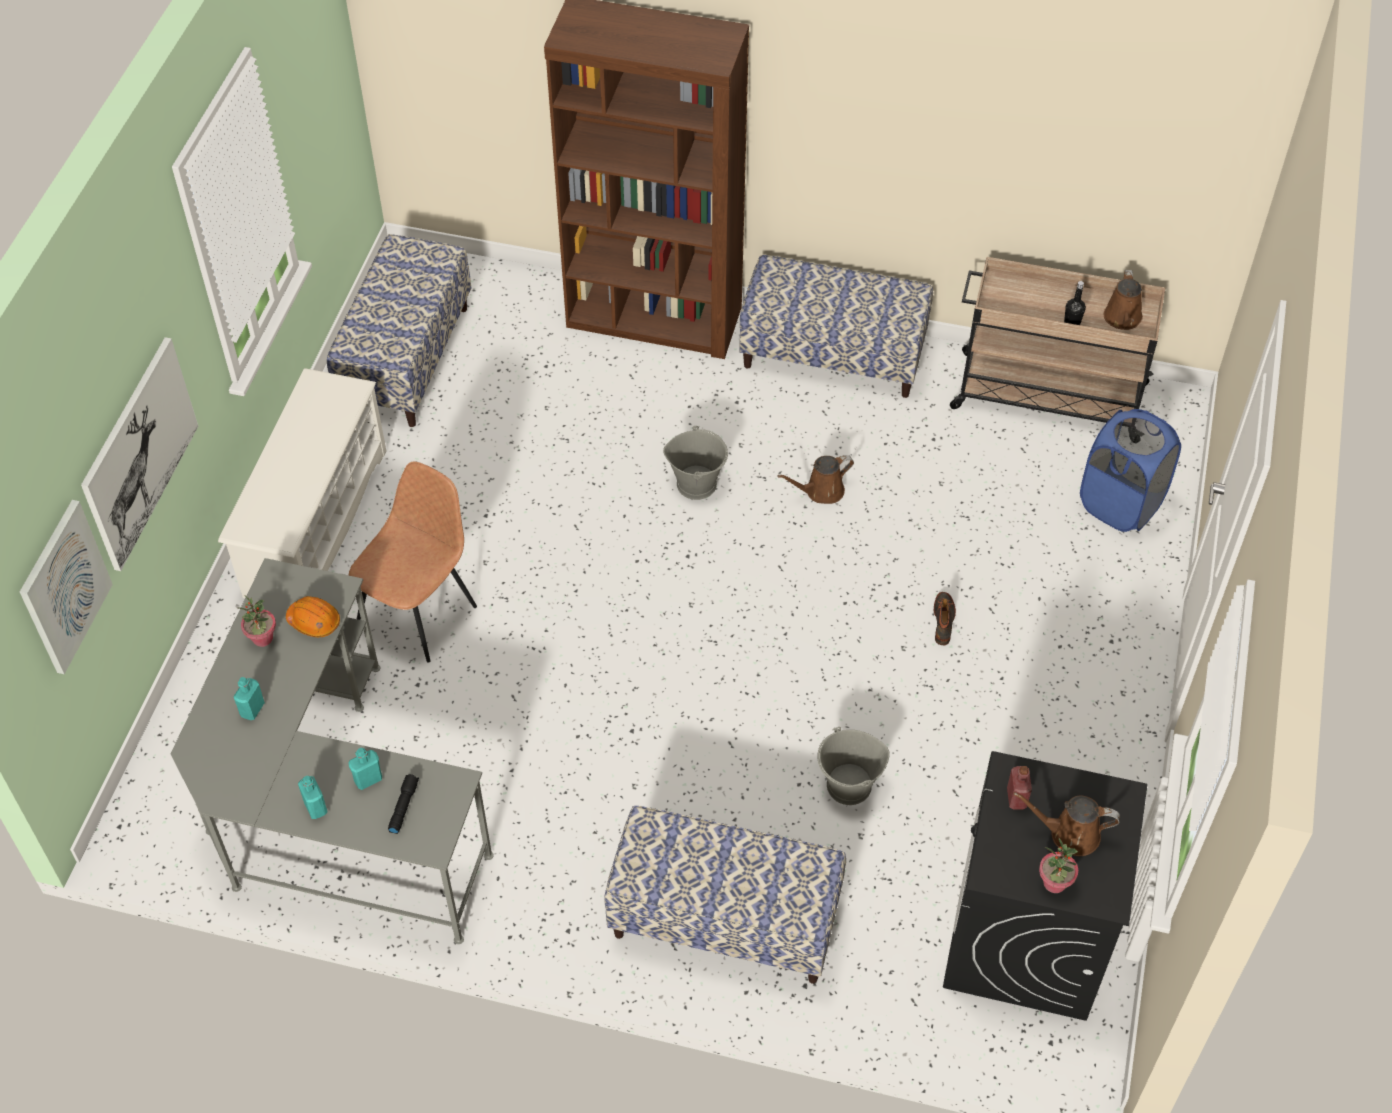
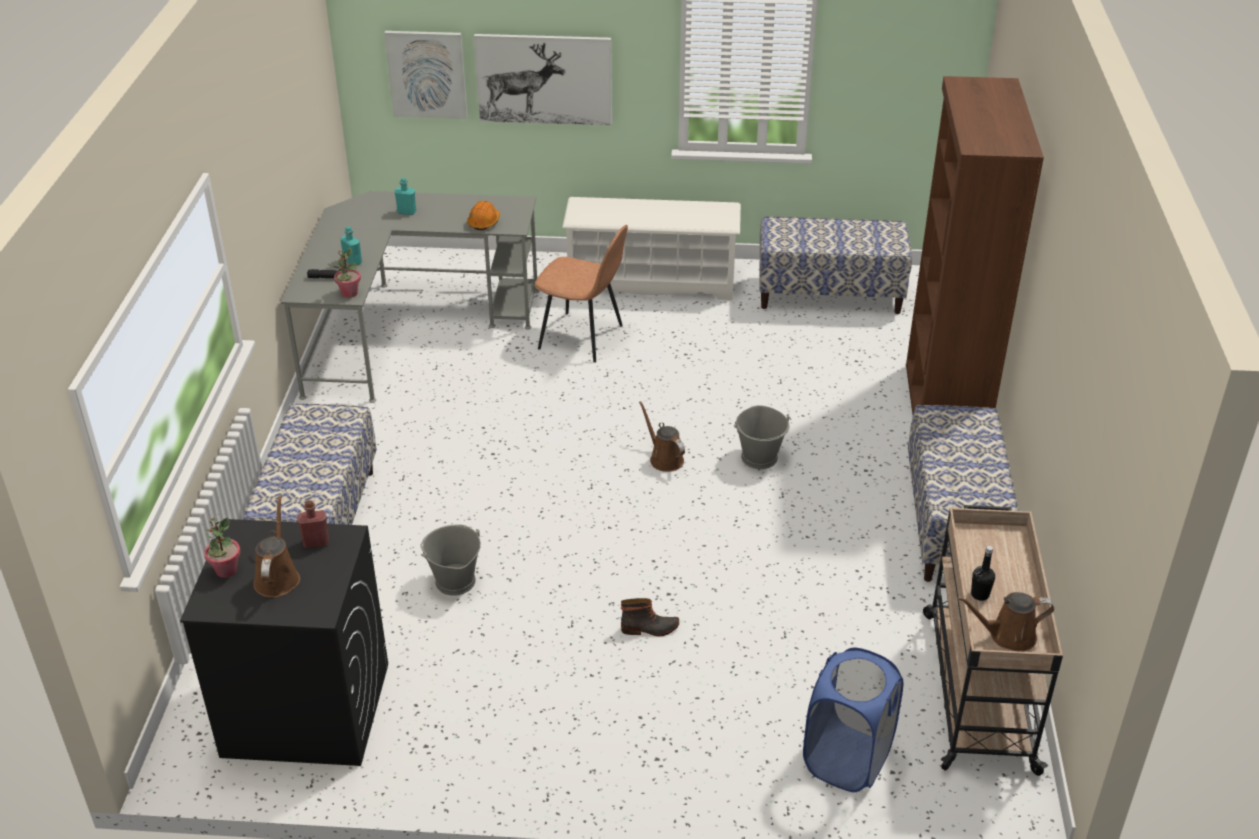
camera: 80 degrees right, 15 degrees down
(262, 638) = (466, 206): potted plant -> potted plant (349, 293)
(315, 807) = (329, 246): turquoise bottle -> none
(821, 491) = (779, 533): brown watering can -> brown watering can (664, 458)

